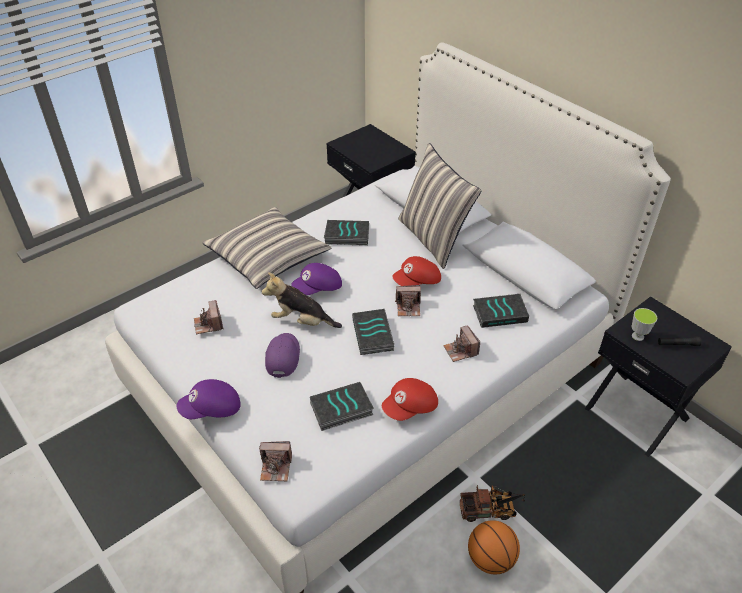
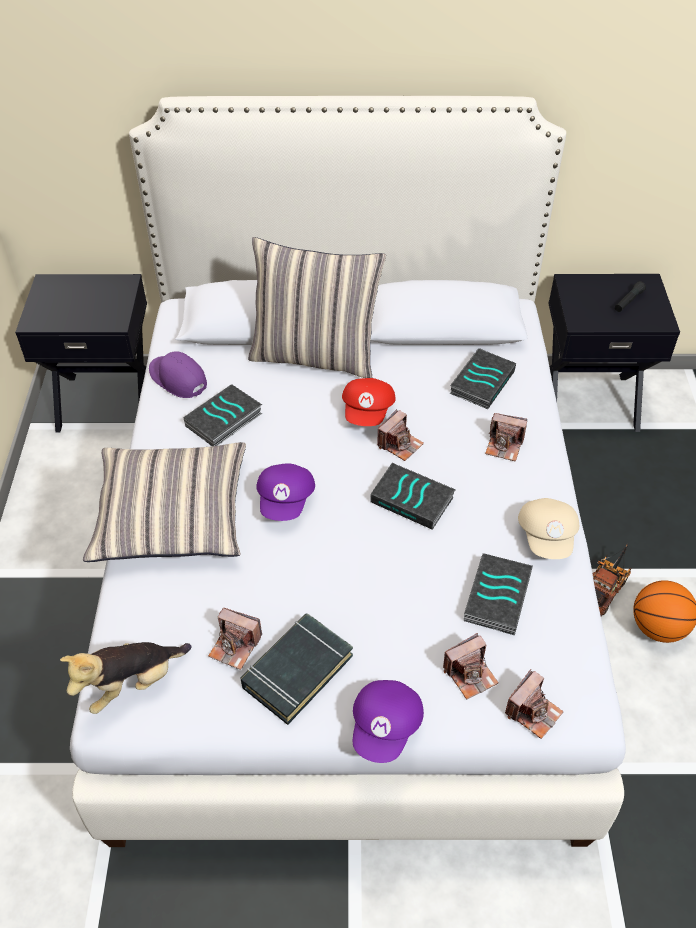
camera: 50 degrees left, 5 degrees up
(215, 356) = (297, 671): none -> black book
(276, 425) = (470, 674): none -> camera
(283, 357) = (366, 603): purple cap -> purple cap (177, 379)
(302, 321) = (324, 549): plush toy -> plush toy (132, 684)
(410, 408) = (547, 537): red cap -> beige cap
(637, 336) = (595, 317): cup -> none

